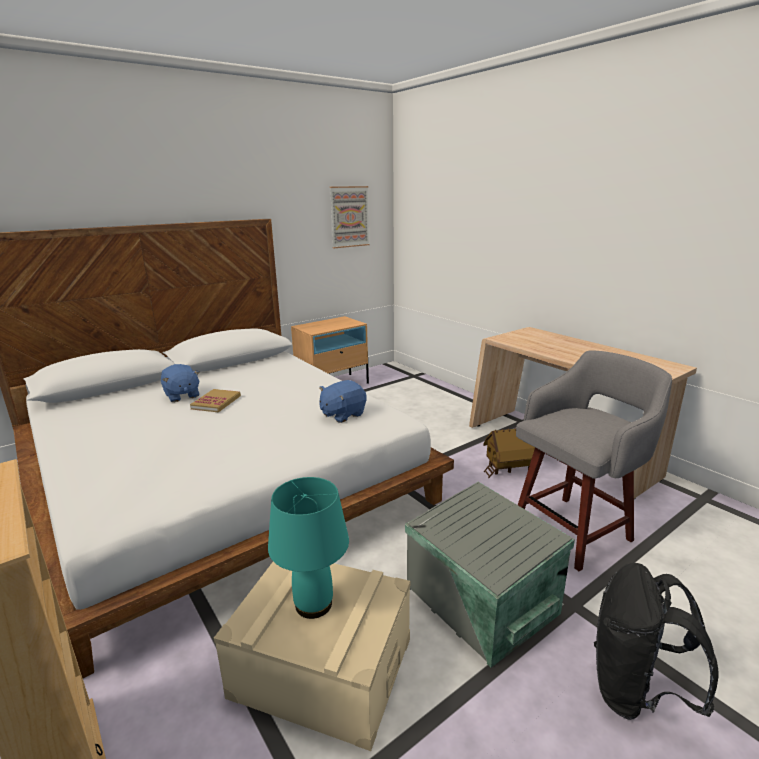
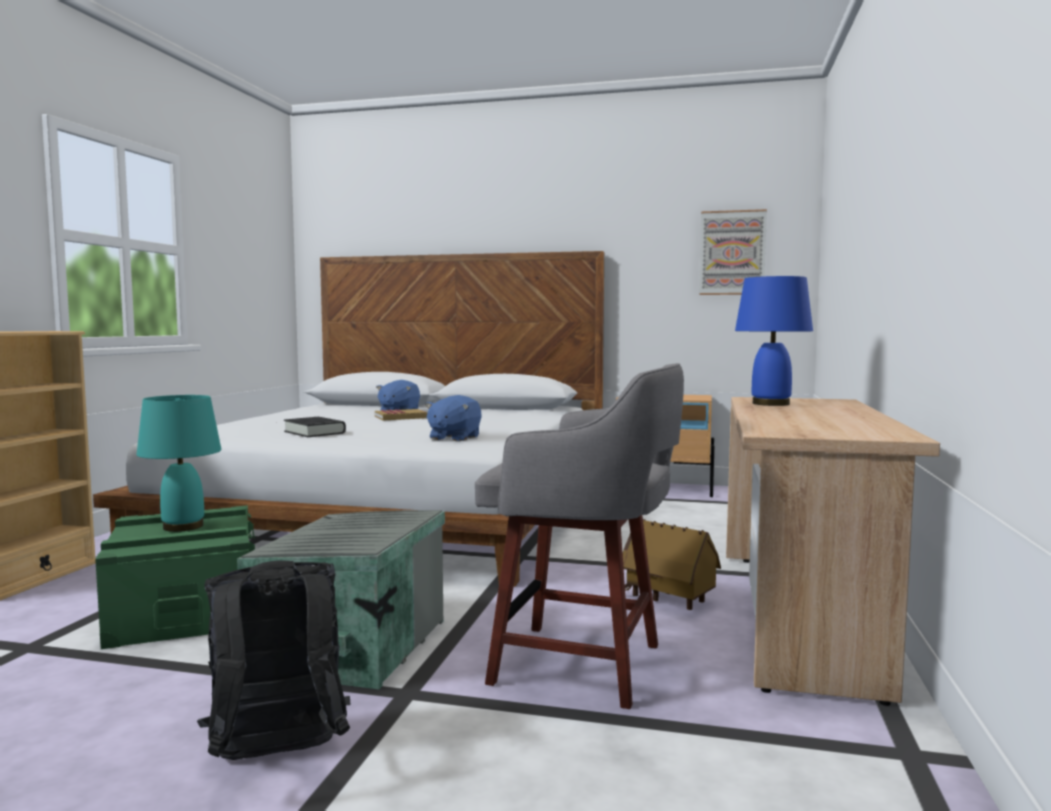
camera: 50 degrees right, 15 degrees down
(223, 452) = (314, 432): none -> black book
(322, 667) = (184, 609): beige storage box -> green storage box
(342, 414) = (454, 438): blue plush toy -> blue plush toy turned 75 degrees counterclockwise
(532, 343) = (771, 404): none -> blue table lamp

